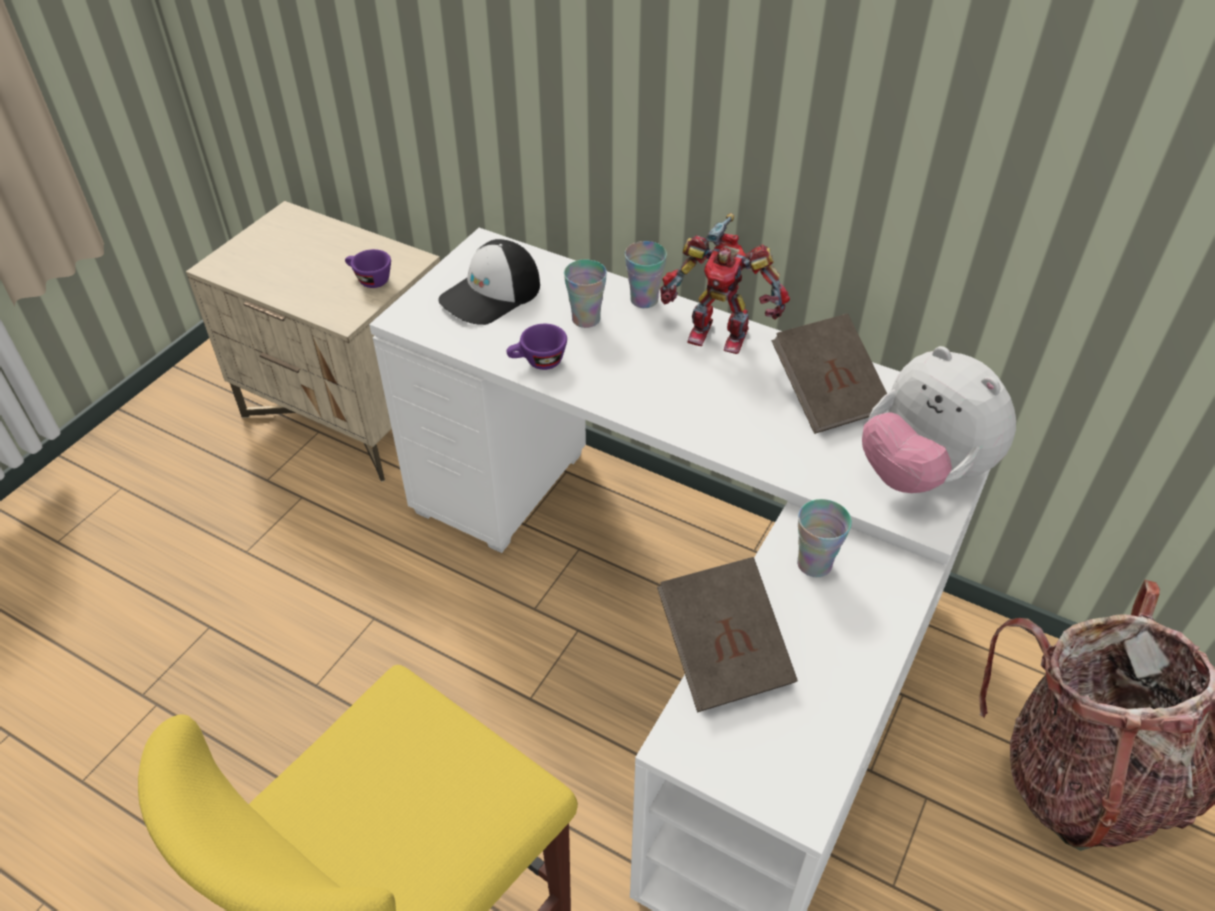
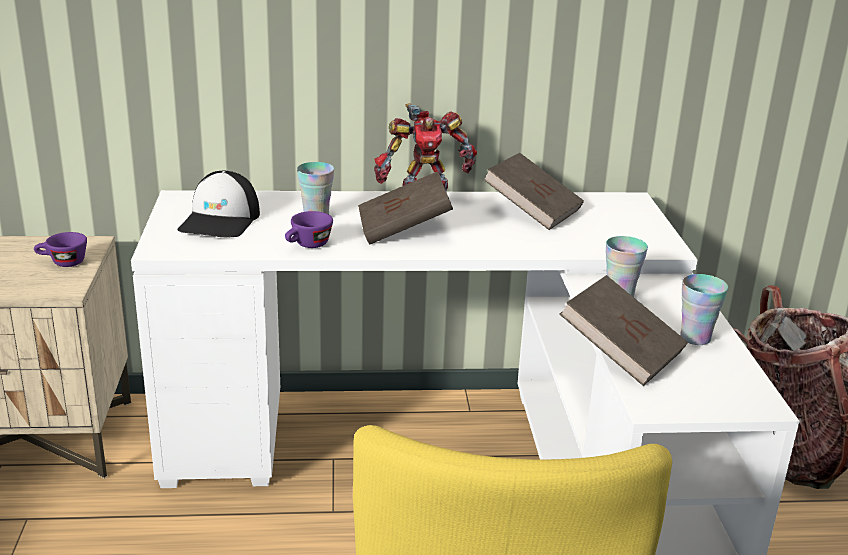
camera: 35 degrees left, 20 degrees down
(644, 300) = (347, 198): cup -> cup (695, 338)
(654, 373) = (403, 230): none -> brown book
(922, 472) = (634, 229): plush toy -> none

